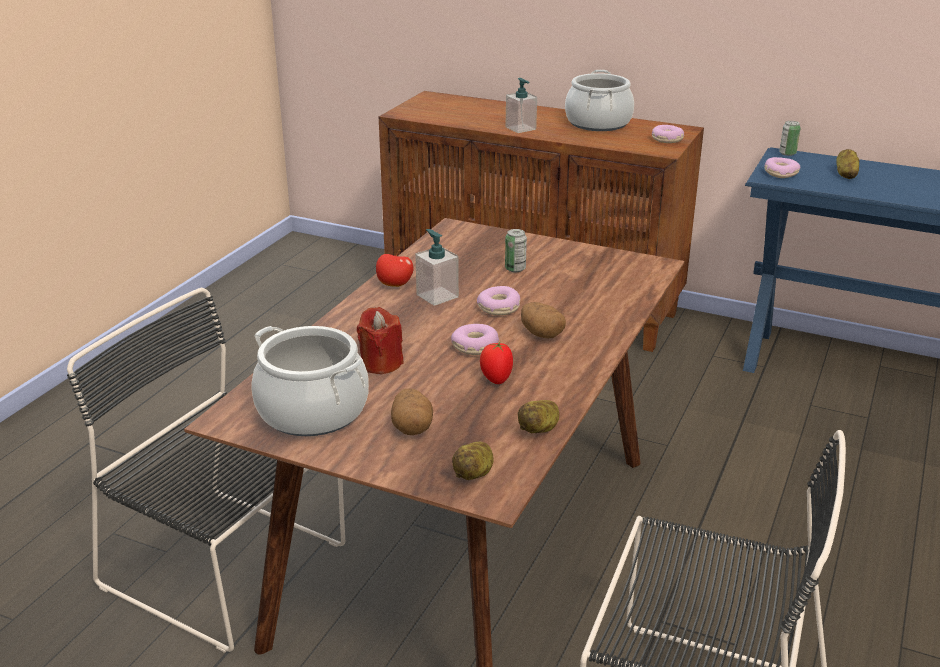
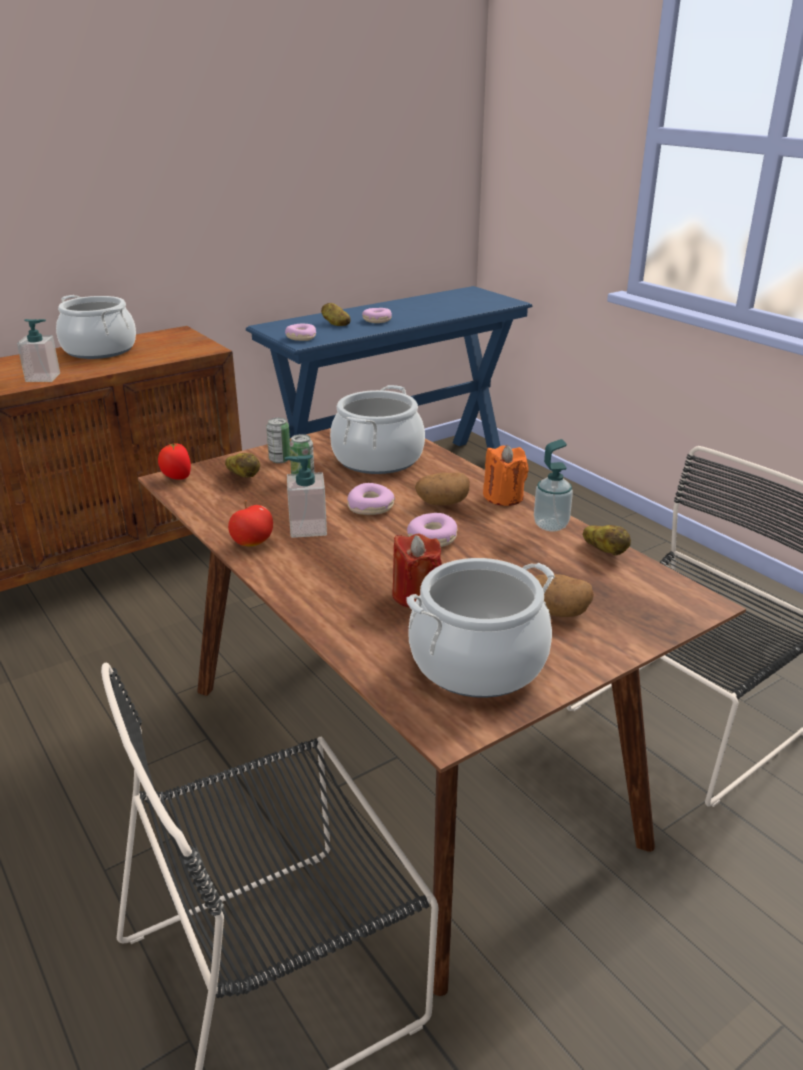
camera: 60 degrees left, 0 degrees up
(474, 473) = (658, 602): potato -> potato (244, 477)
(496, 379) = (503, 546): tomato -> tomato (176, 478)
(560, 392) = (550, 525): none -> soap dispenser
(588, 357) = (503, 497): none -> orange candle
(589, 285) = (378, 459): none -> cooking pot
(667, 140) = (187, 341): donut -> donut (377, 320)
(787, 153) = (270, 325): can -> can (280, 460)

